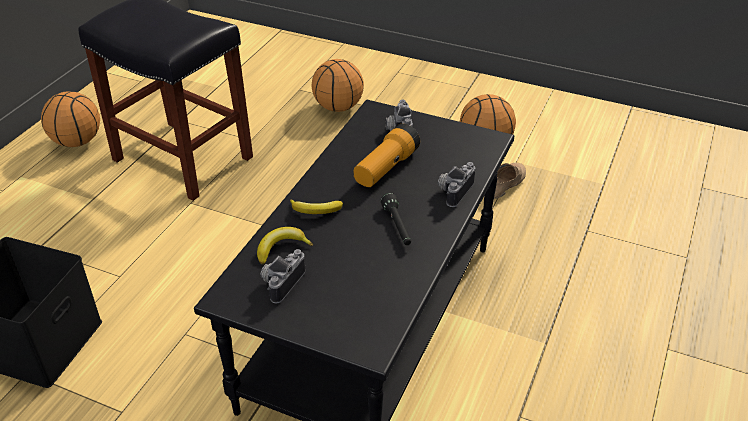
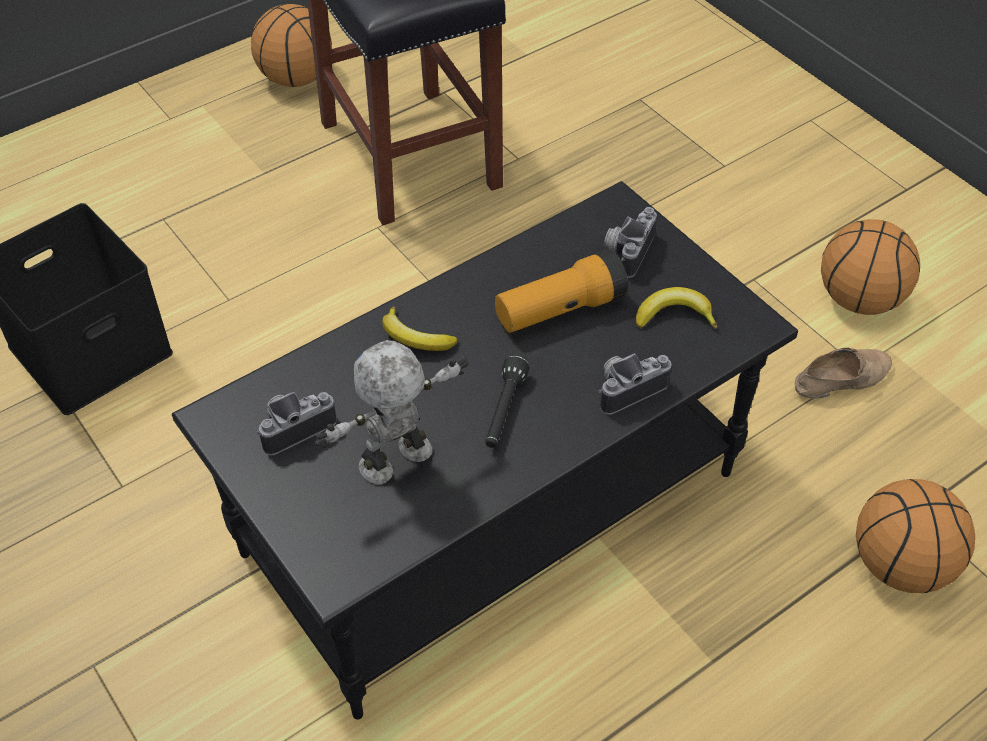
camera: 30 degrees right, 10 degrees up
(281, 248) = (331, 376): banana -> banana (674, 316)
(339, 107) = (677, 150): basketball -> basketball (902, 566)
(358, 275) = (397, 461): none -> toy robot

